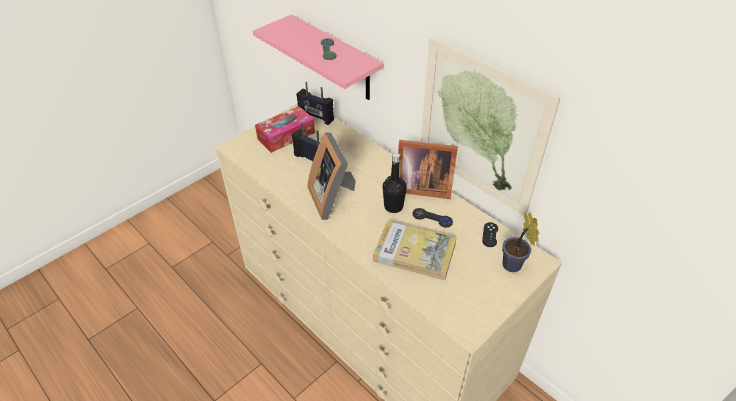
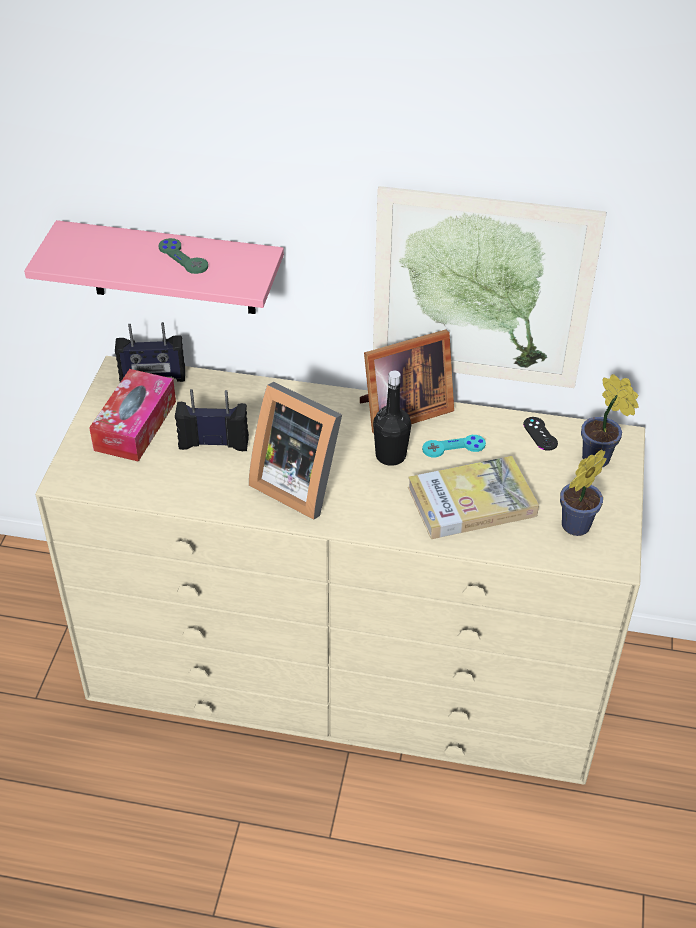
camera: 35 degrees left, 0 degrees up
(432, 218) = (453, 447): black game controller -> turquoise game controller
(460, 297) = (572, 527): none -> potted plant

